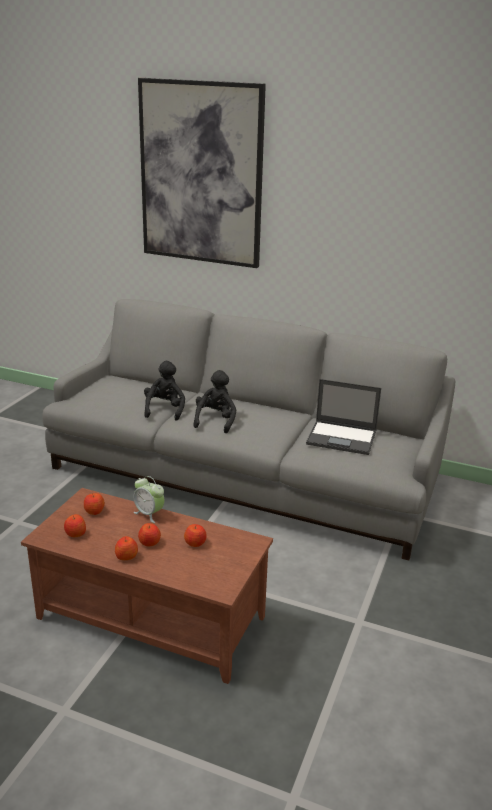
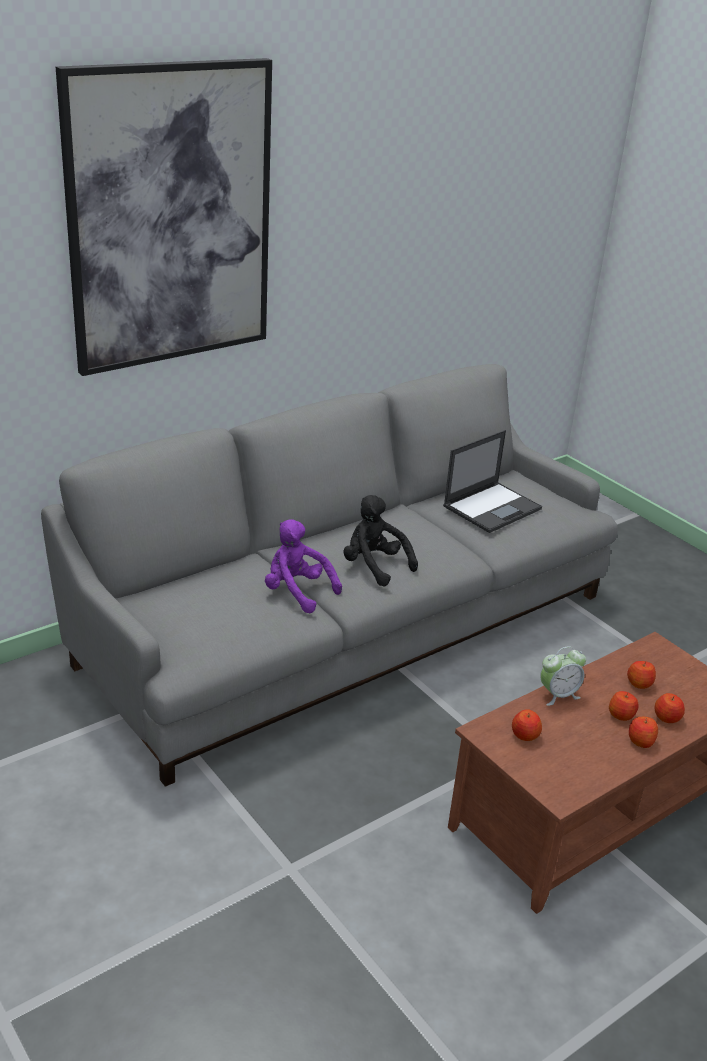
camera: 60 degrees left, 5 degrees up
(75, 533) = (569, 766): apple -> apple (667, 718)
(165, 410) = (297, 592): black plush toy -> purple plush toy

